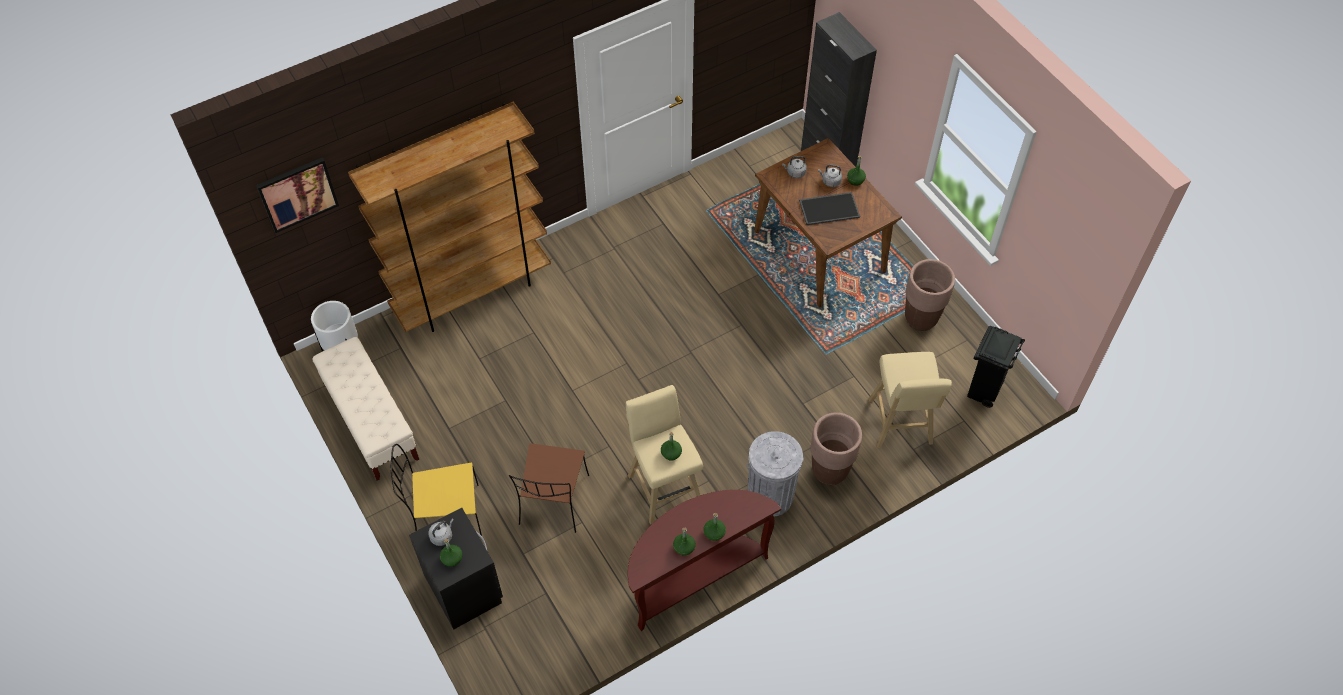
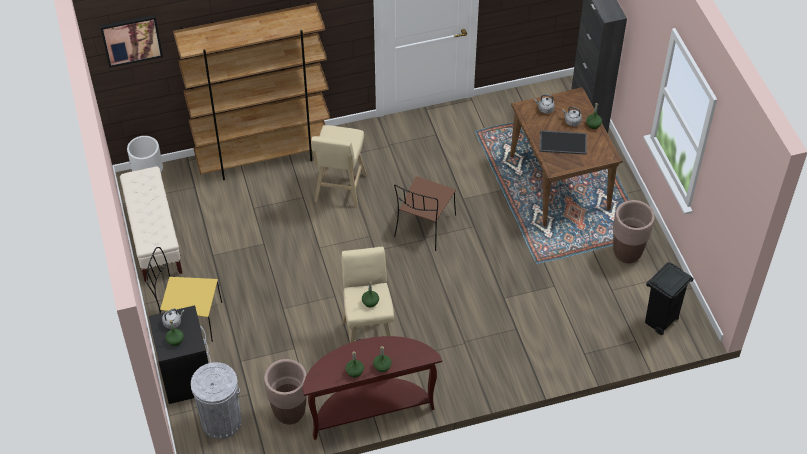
camera: 15 degrees right, 5 degrees down
(553, 501) = (277, 328): brown chair -> brown chair (424, 227)
(770, 496) = (452, 363): grey trash can -> grey trash can (221, 421)
(830, 471) = (508, 354): brown planter -> brown planter (289, 412)
(900, 425) = (580, 332): beige stool -> beige stool (340, 190)

